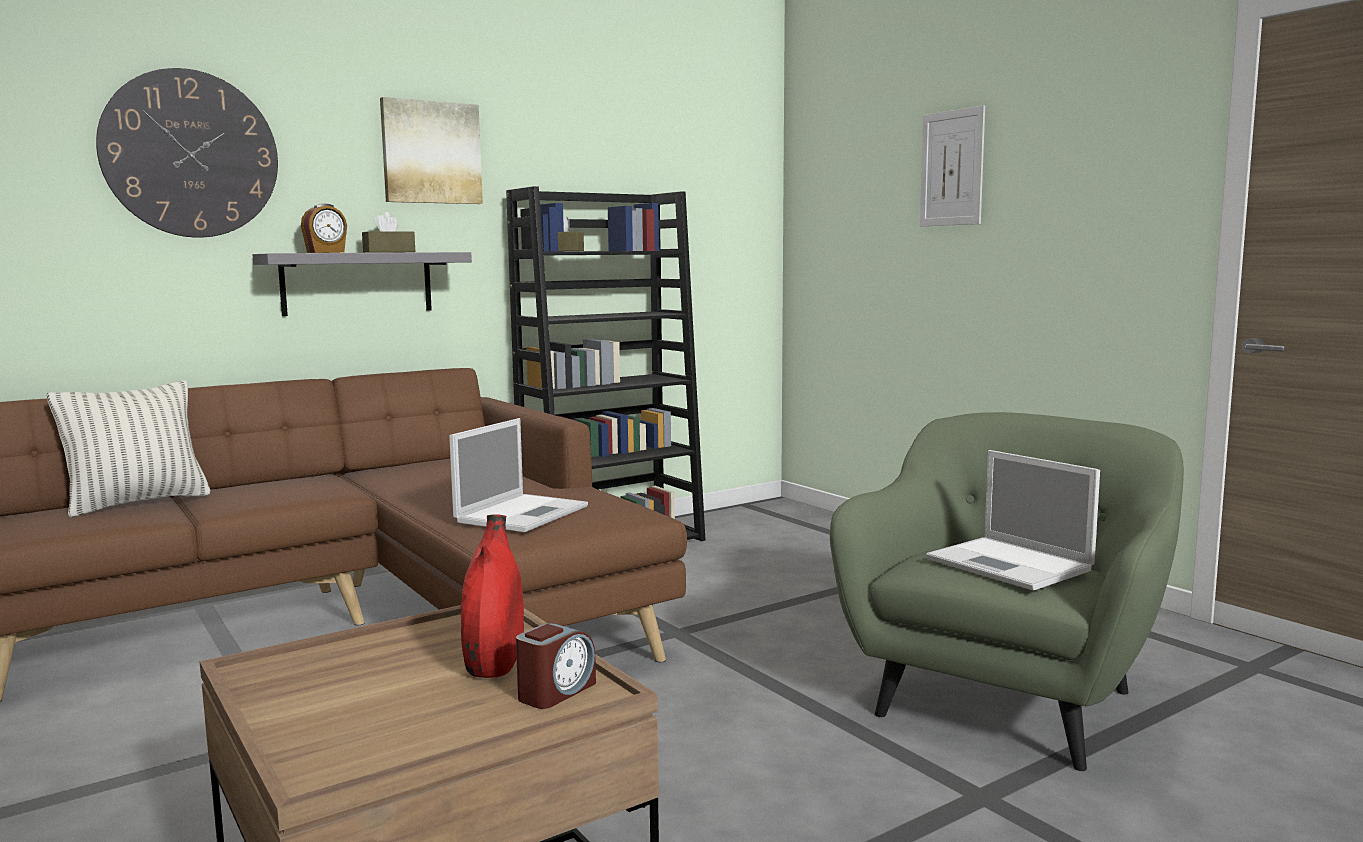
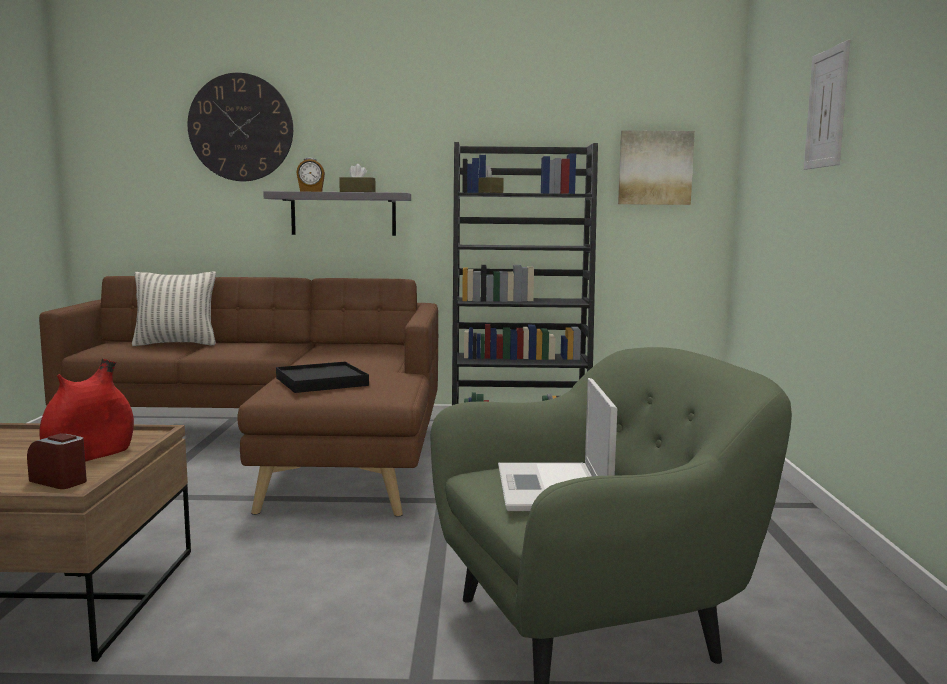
camera: 35 degrees right, 0 degrees up
(431, 153) = (401, 120): picture -> picture (655, 168)
(523, 513) = (321, 381): laptop -> black tray
(556, 692) = (59, 481): alarm clock -> alarm clock turned 135 degrees counterclockwise

